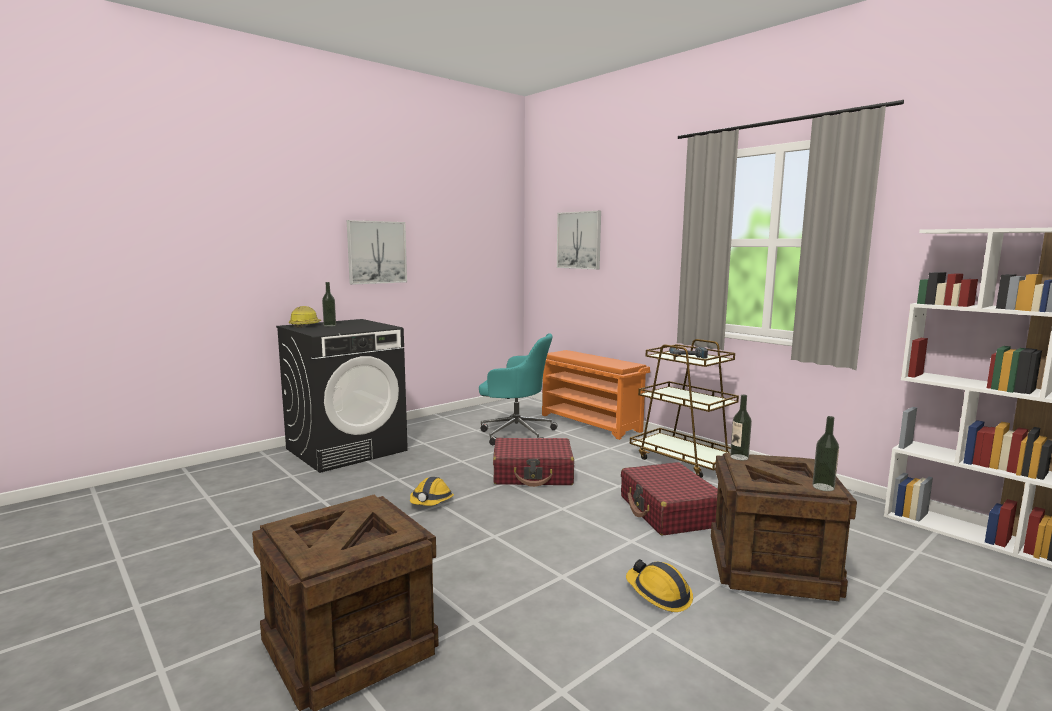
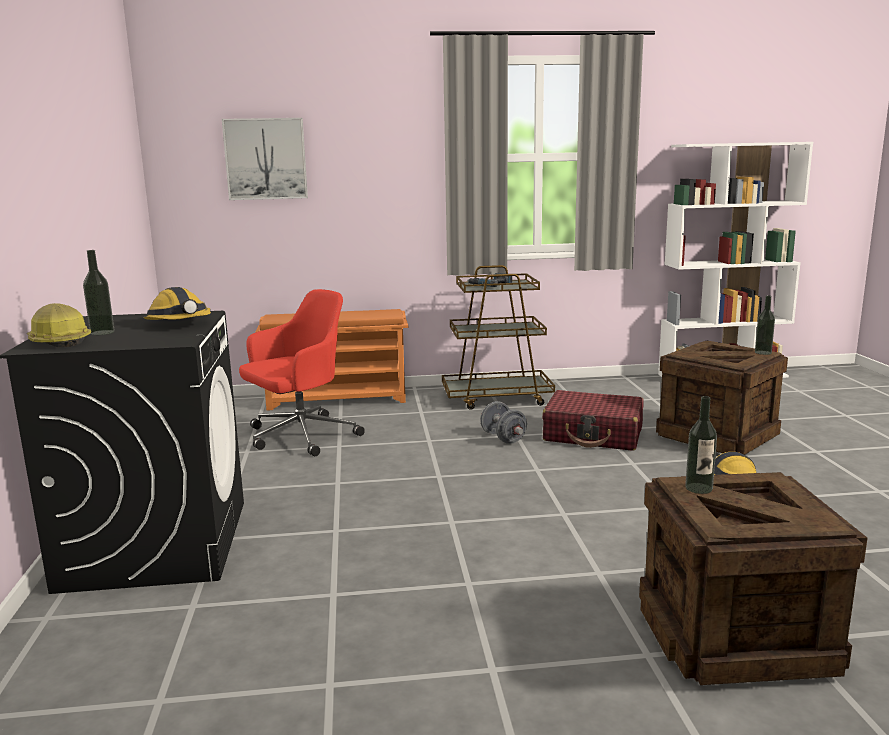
camera: 55 degrees left, 5 degrees up
(377, 252) = (52, 190): picture -> none
(431, 502) = (437, 525): hard hat -> hard hat (180, 323)
(515, 433) = (300, 436): turquoise office chair -> red office chair
(533, 474) = (435, 459): red suitcase -> none
(605, 483) = (503, 438): none -> grey dumbbell
(739, 457) = (683, 353): bottle -> bottle (698, 488)

